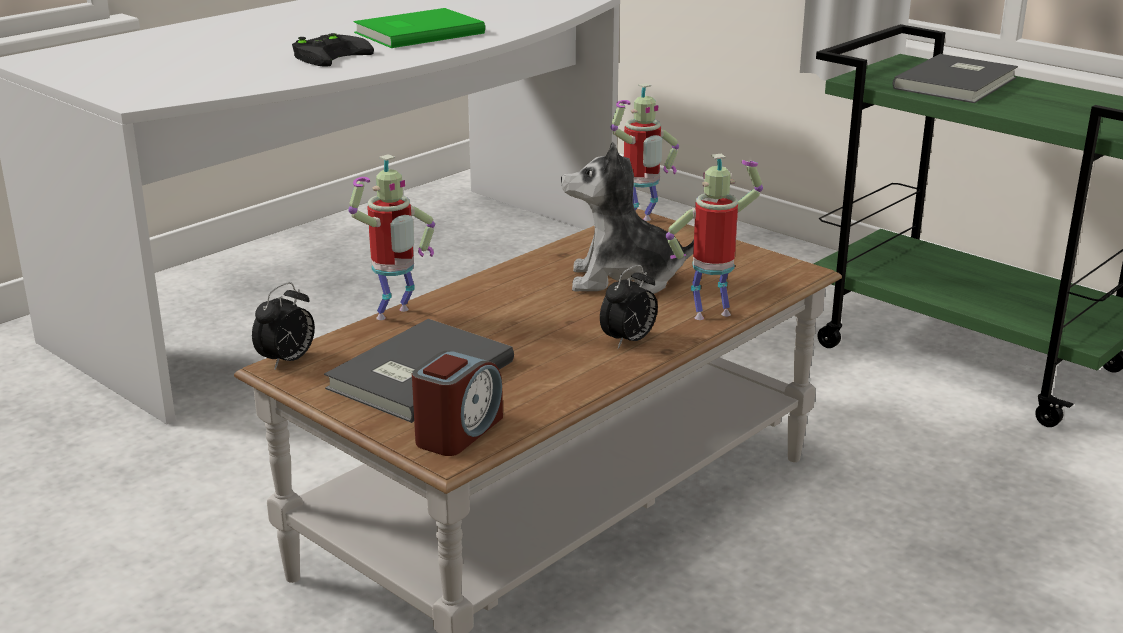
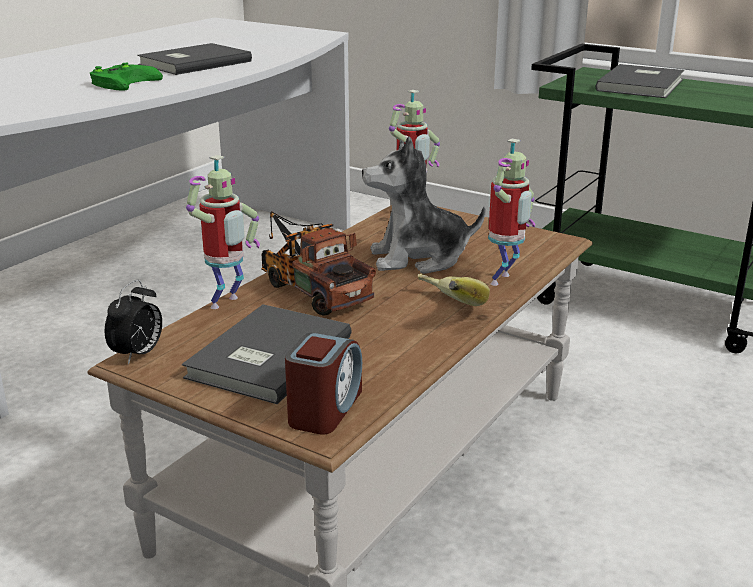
camera: 10 degrees left, 0 degrees up
(330, 55) = (124, 82): black game controller -> green game controller
(416, 32) = (192, 63): green book -> grey book
(491, 306) = (311, 289): none -> toy truck
(628, 341) = (445, 310): alarm clock -> banana
(711, 313) = (504, 281): toy robot -> toy robot turned 150 degrees clockwise

